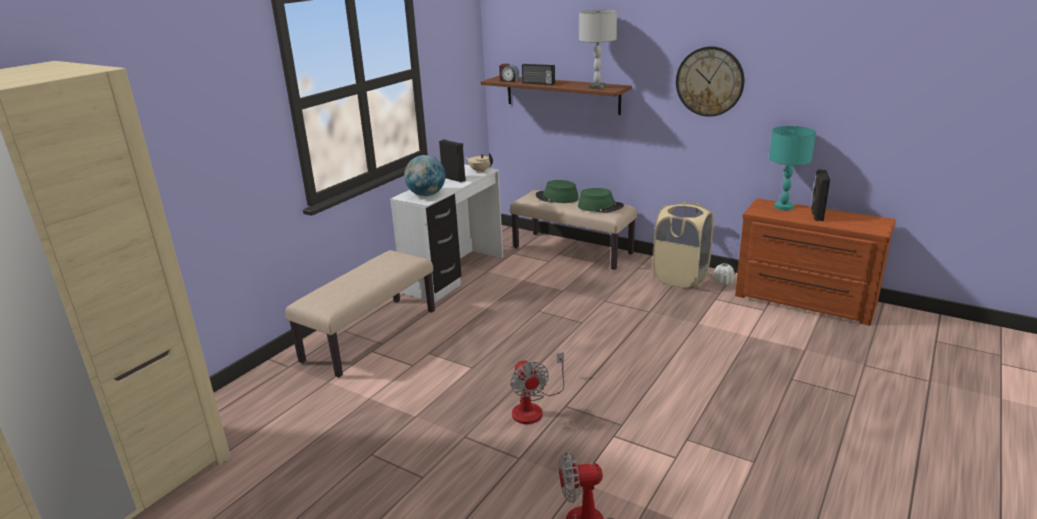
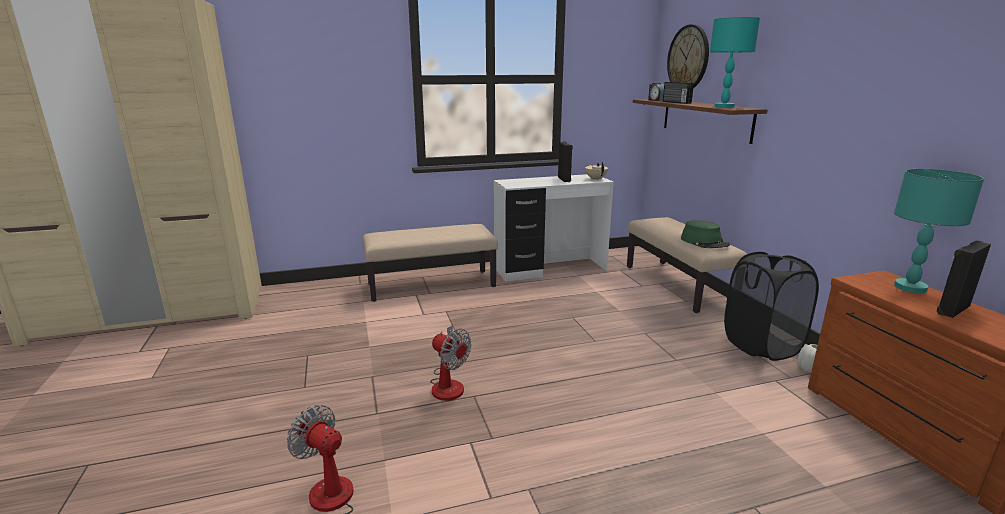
camera: 40 degrees right, 5 degrees down
(426, 195) = (521, 183): globe -> none
(533, 407) = (449, 383): fan -> fan turned 75 degrees counterclockwise
(556, 198) = (674, 226): green hat -> none
(596, 87) = (723, 107): grey table lamp -> turquoise table lamp
(681, 278) = (761, 345): beige laundry basket -> black laundry basket
(709, 81) = (852, 104): wall clock -> wall clock (688, 58)

